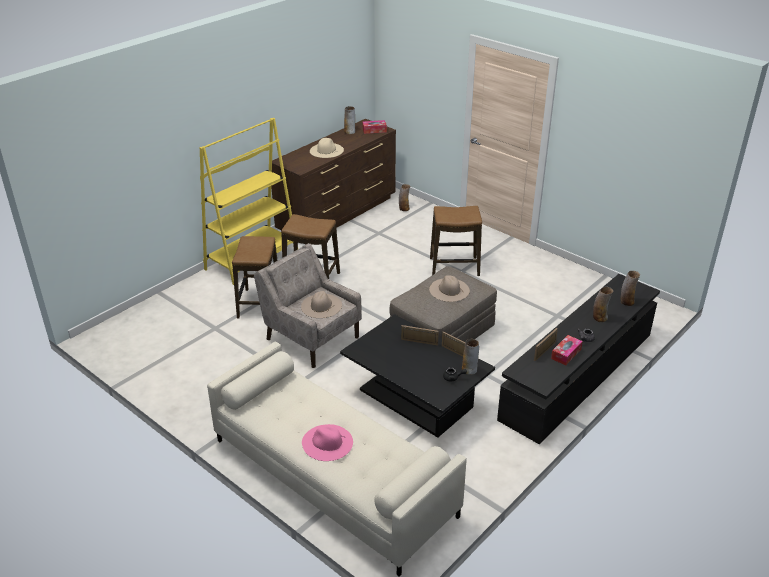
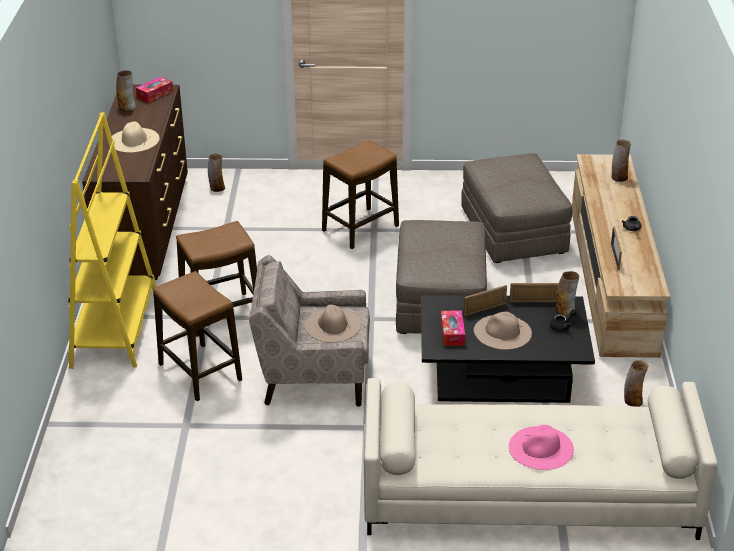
camera: 40 degrees left, 0 degrees up
(449, 290) = (443, 243): beige hat -> beige hat (502, 332)
(550, 313) = (513, 231): none -> grey ottoman
(566, 354) = (635, 250): tissue box -> tissue box (452, 333)
(577, 376) = (612, 279): black tv stand -> beige tv stand
(599, 318) = (617, 203): vase -> vase (632, 401)

